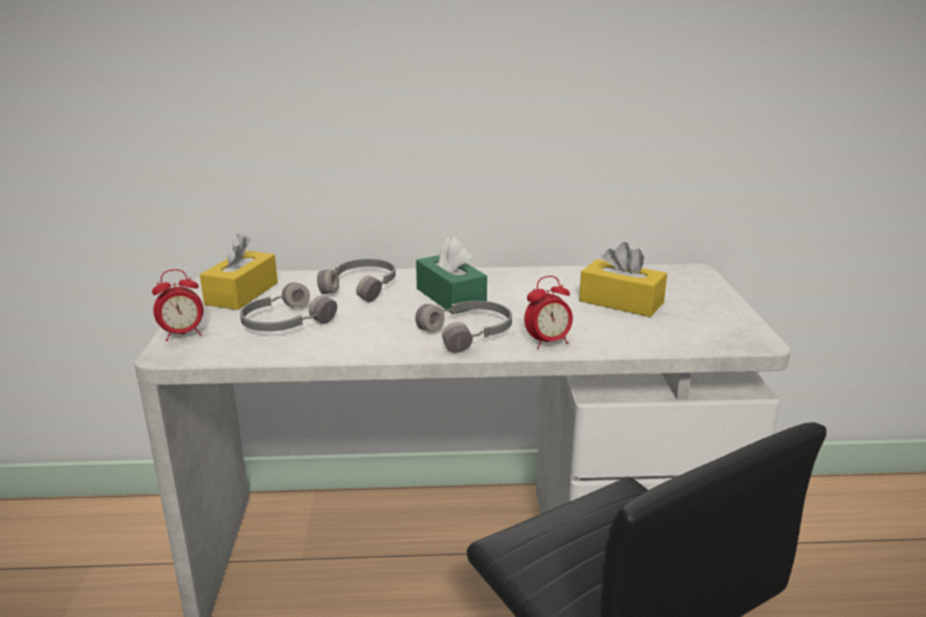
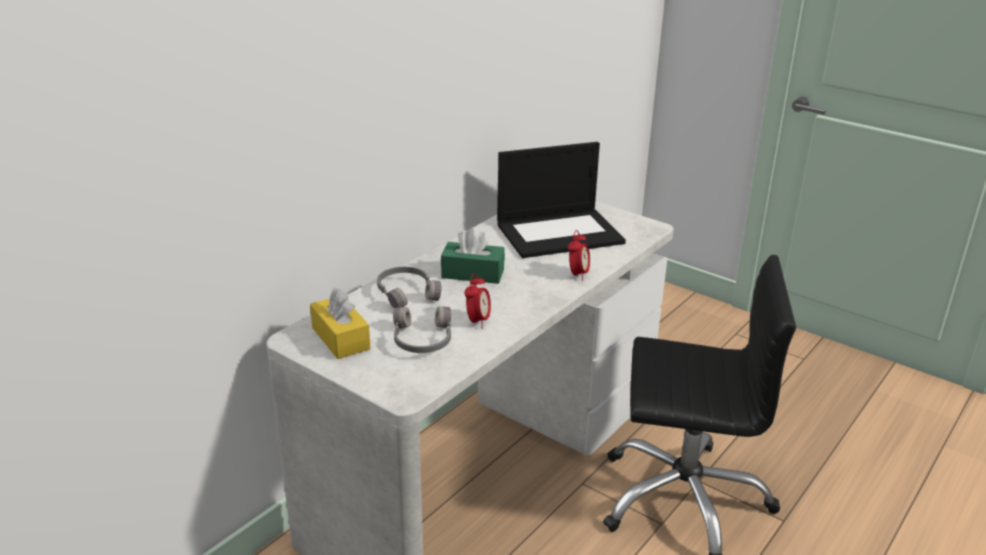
camera: 50 degrees left, 5 degrees up
(183, 335) = (380, 383): alarm clock -> alarm clock (478, 321)
(469, 333) = (533, 290): grey headphones -> none
(621, 302) = (560, 233): yellow tissue box -> laptop

